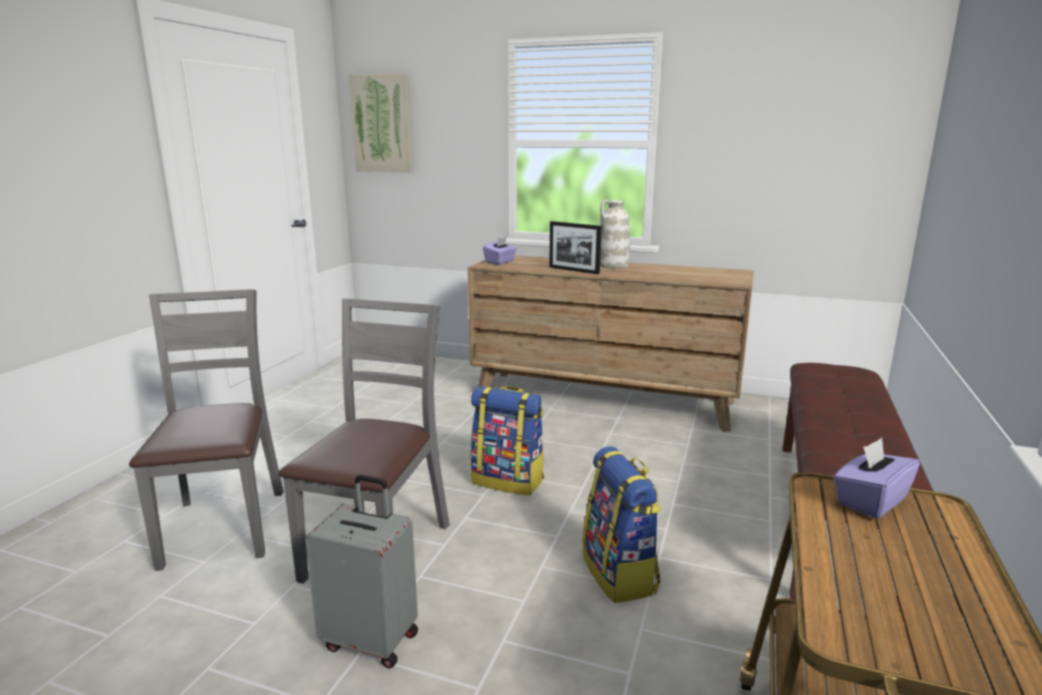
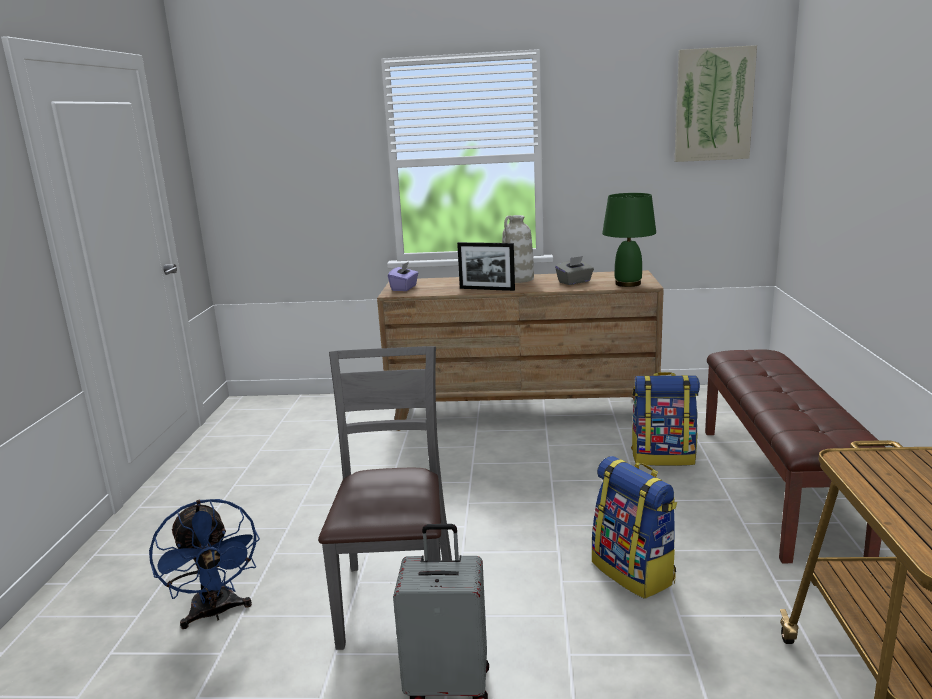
camera: 15 degrees left, 0 degrees up
(224, 526) = (216, 613): grey chair -> blue fan
(382, 124) = (242, 151): picture -> picture (713, 105)
(508, 480) = (481, 508): backpack -> backpack (663, 457)
(665, 273) = (574, 282): none -> grey tissue box
(717, 280) = (627, 284): none -> green table lamp
(870, 501) = (890, 462): purple tissue box -> none

